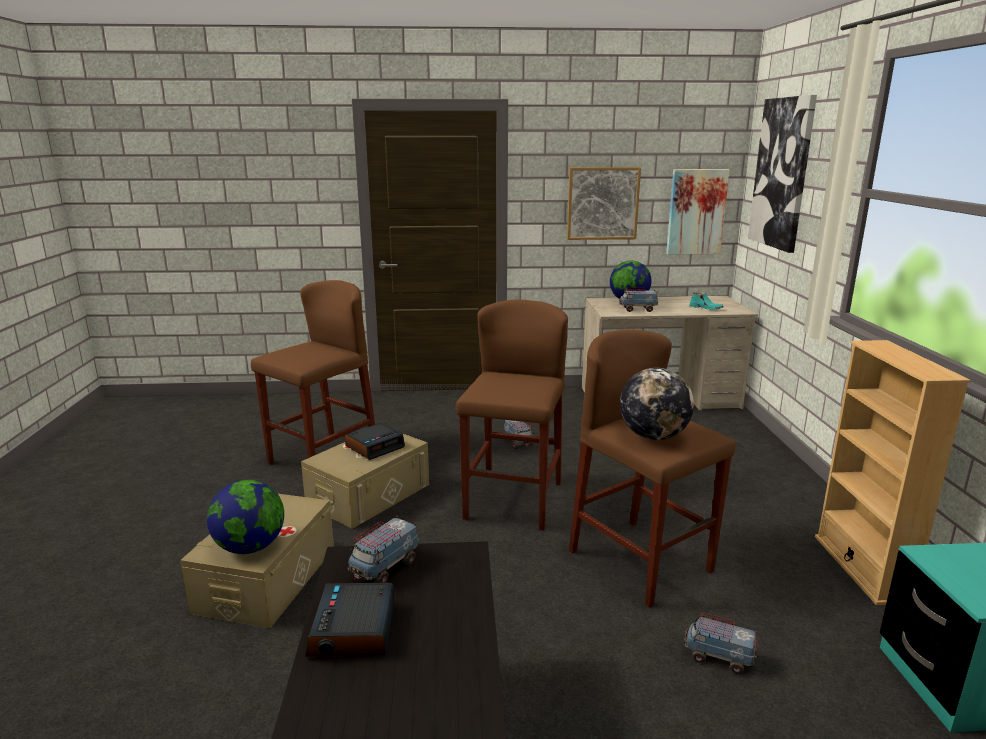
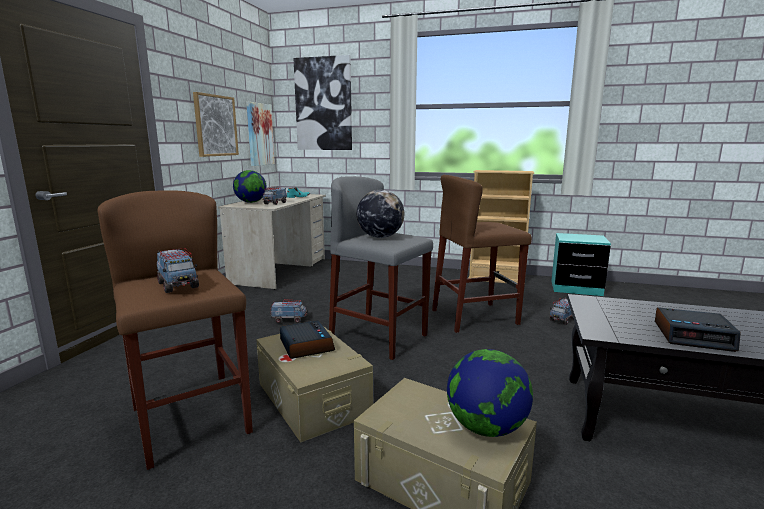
camera: 70 degrees left, 5 degrees down
(384, 568) = (610, 322): toy truck -> toy truck (178, 285)
(513, 500) = (379, 337): brown stool -> grey stool
(653, 436) = (496, 227): globe -> globe (380, 237)

